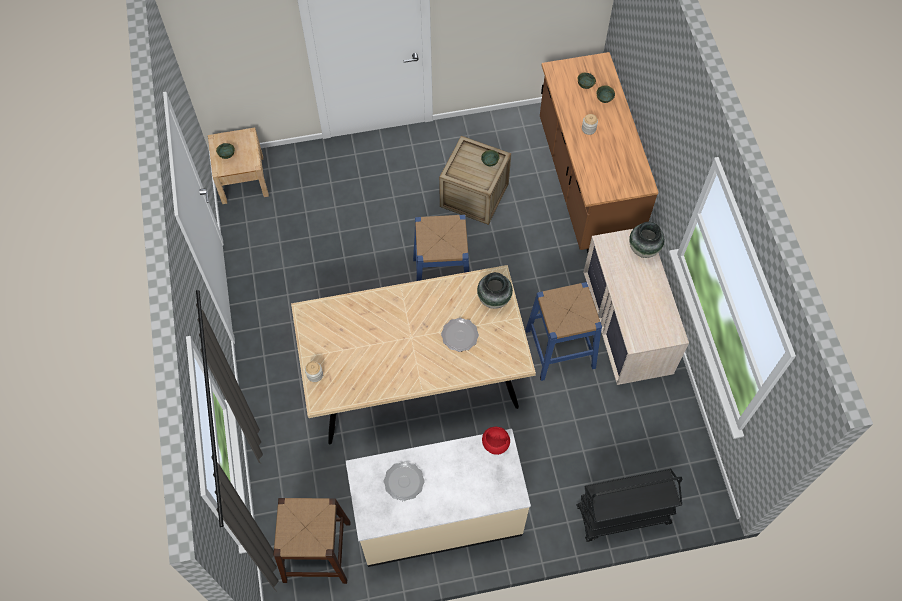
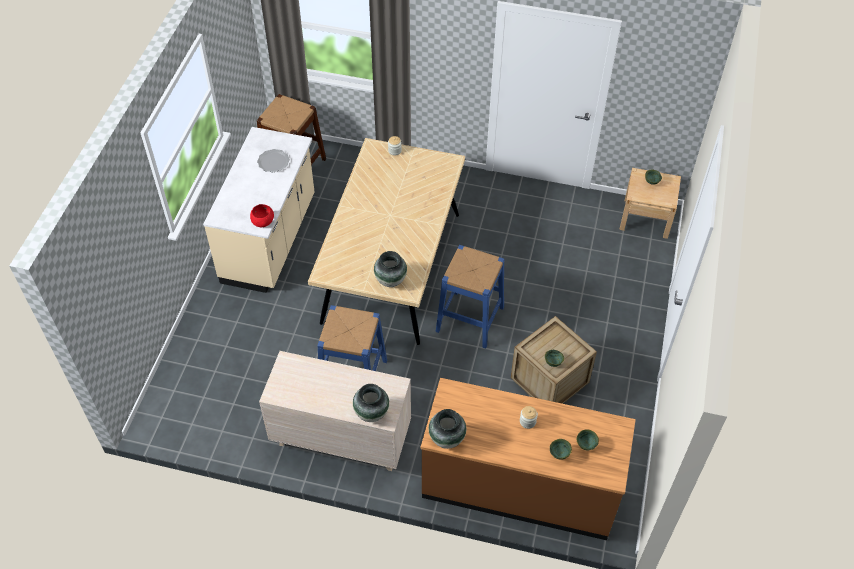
camera: 115 degrees right, 10 degrees down
(459, 335) = (372, 245): plate -> none
(622, 516) = (186, 354): black cart -> none
(640, 176) = (446, 439): none -> vase

